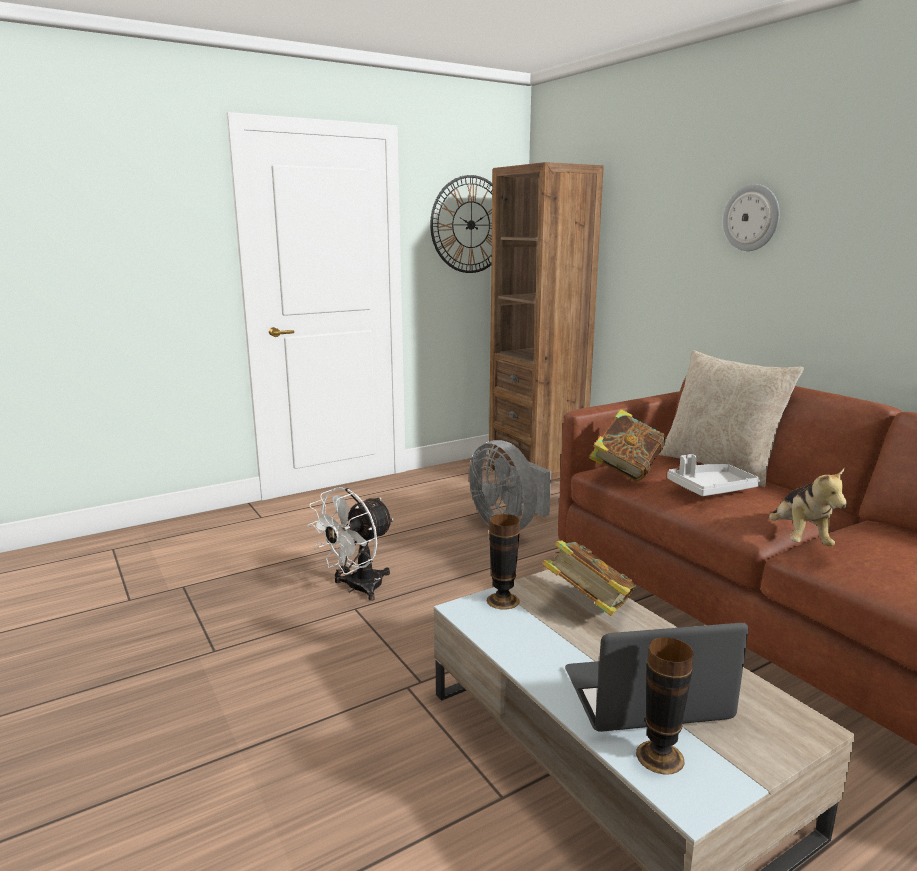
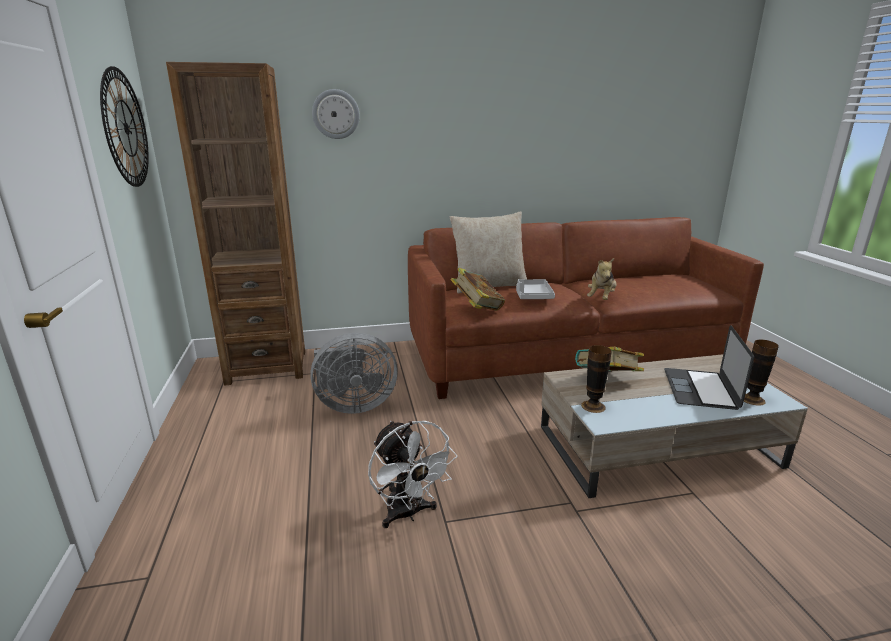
camera: 70 degrees left, 5 degrees up
(751, 218) = (431, 119): wall clock -> wall clock (336, 114)
(799, 538) = (601, 298): plush toy -> plush toy turned 90 degrees clockwise

